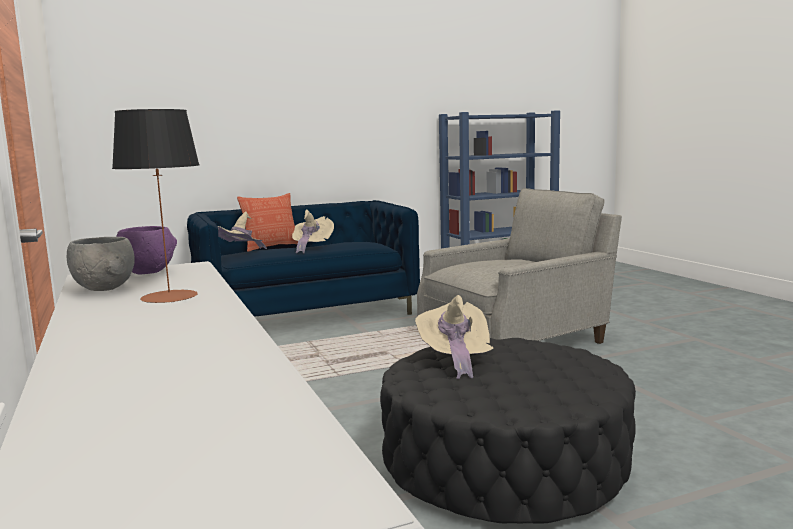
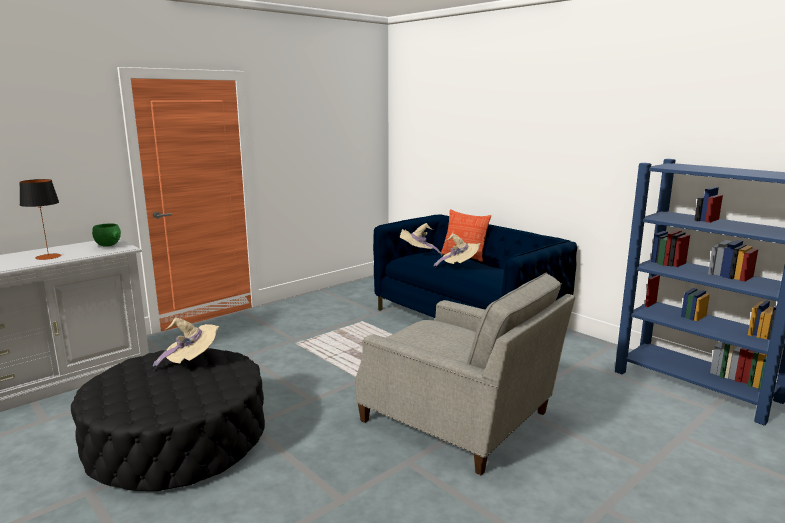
camera: 70 degrees right, 5 degrees up
(105, 290) = (72, 247): grey bowl -> none
(149, 273) = (108, 246): purple bowl -> green bowl

